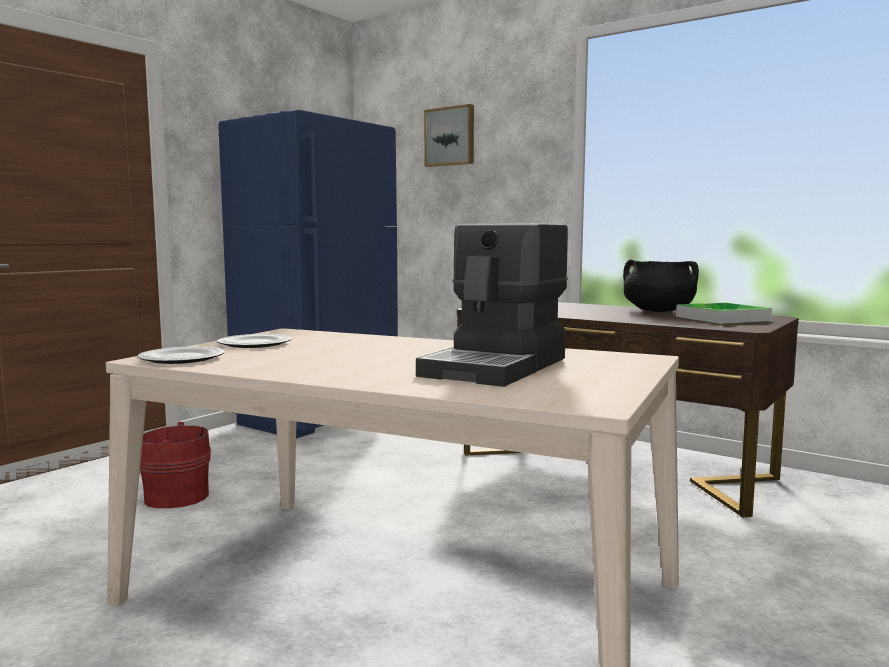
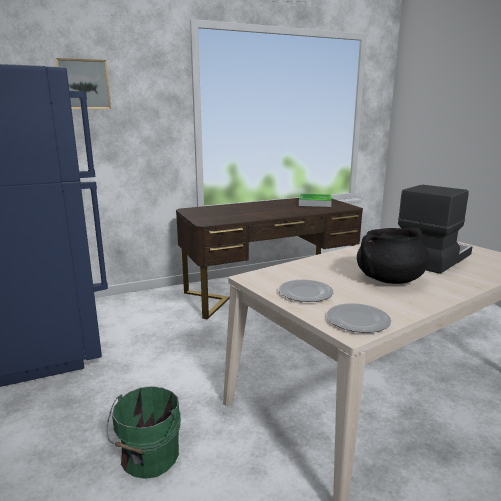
camera: 60 degrees left, 10 degrees up
(174, 497) = (148, 457): red bucket -> green bucket
(498, 367) = (431, 258): coffee machine -> coffee machine turned 105 degrees counterclockwise
(658, 311) = (275, 203): black cooking pot -> black cooking pot (389, 279)

